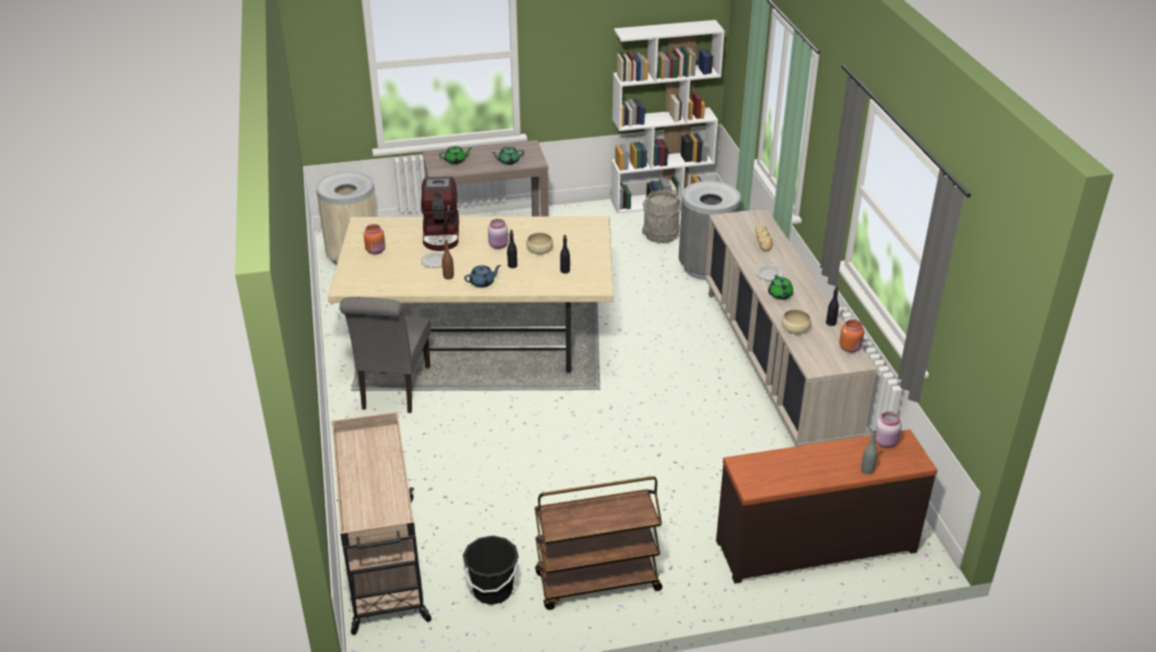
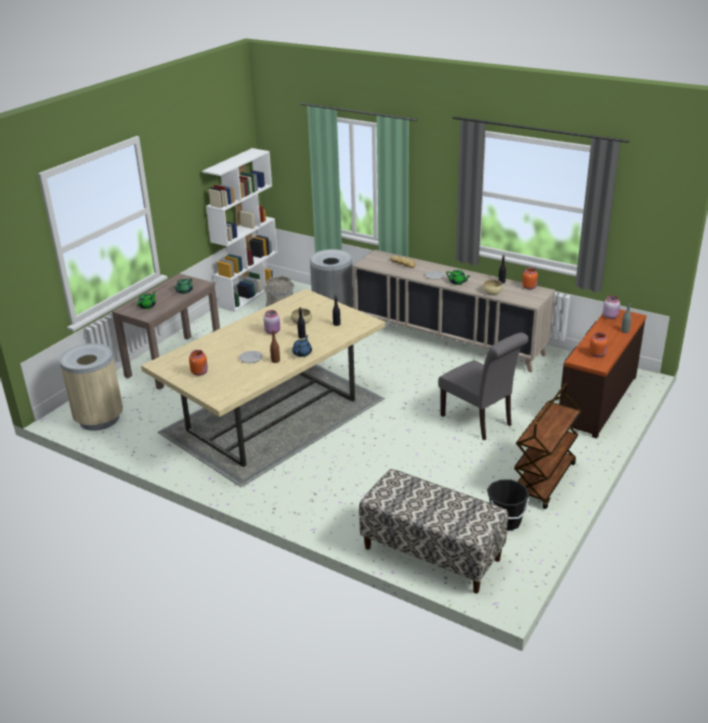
camera: 45 degrees left, 5 degrees down
(384, 565) = (431, 554): beige cart -> bench
(394, 391) = (269, 470): grey chair -> grey chair (479, 422)
(442, 234) = (225, 343): coffee machine -> none
(775, 474) = (597, 354): none -> orange jar

